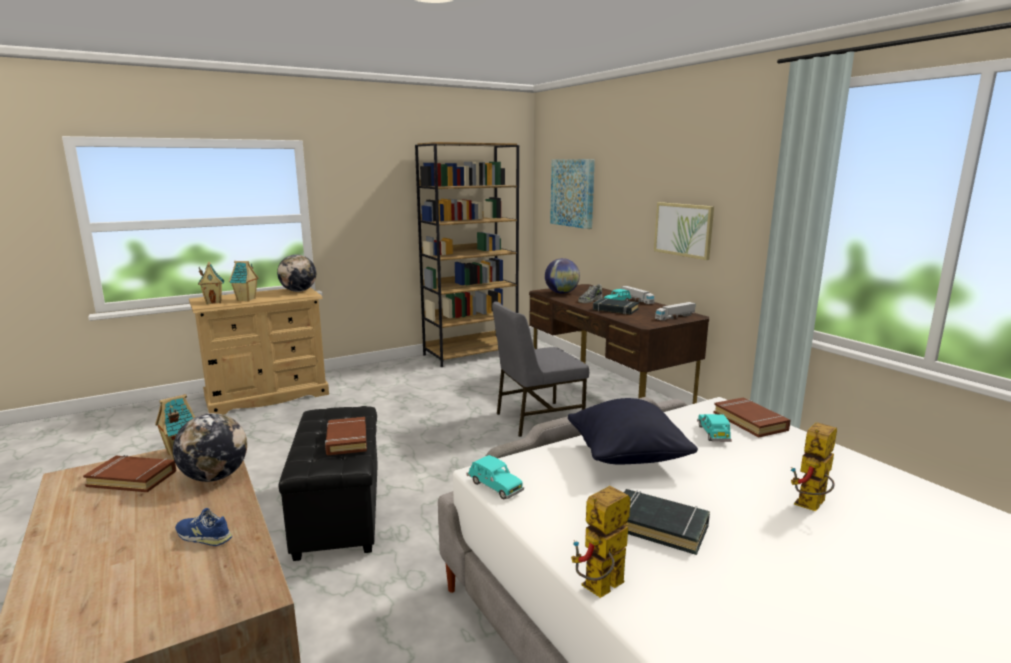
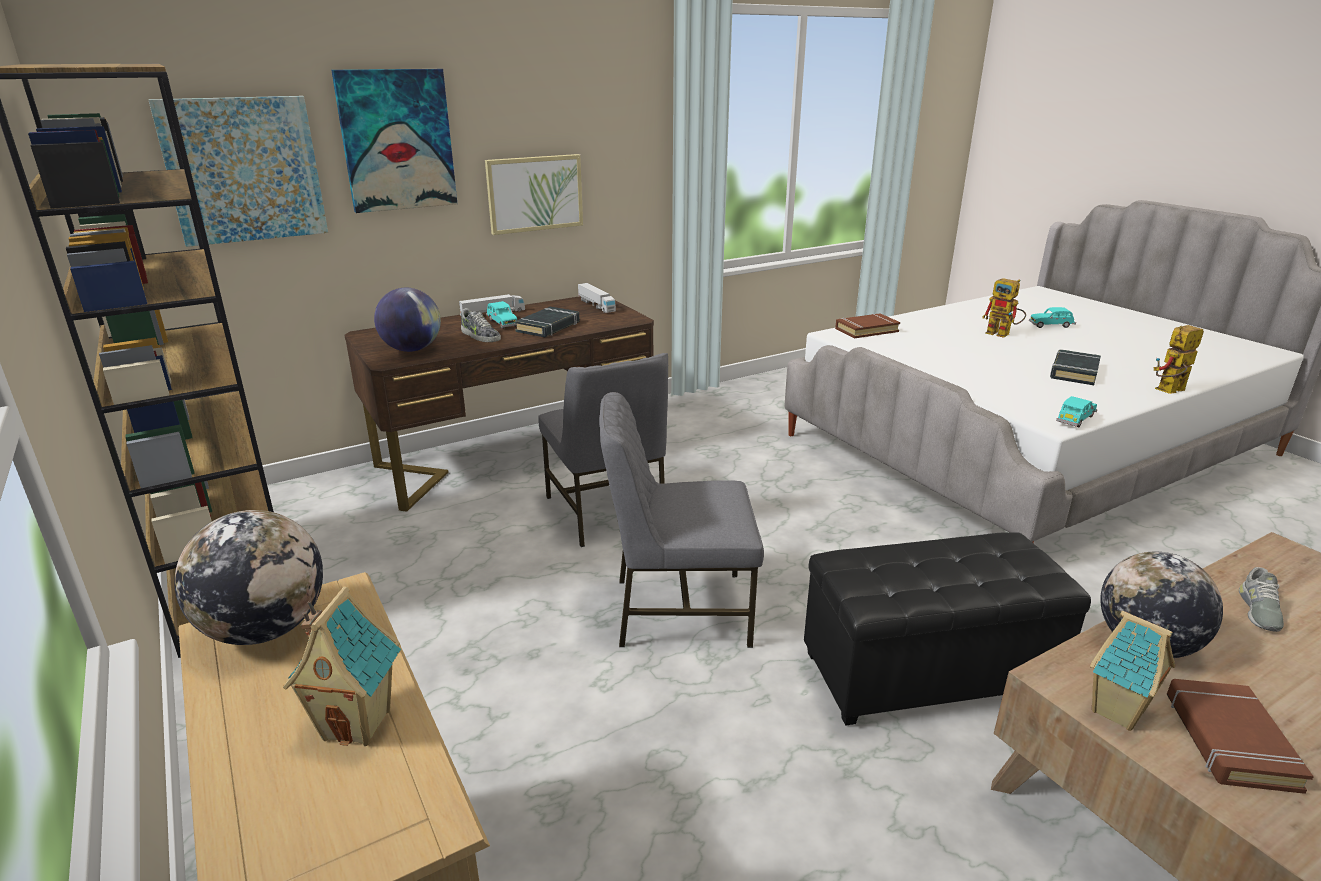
camera: 90 degrees left, 10 degrees up
(204, 536) = (1258, 610): blue shoe -> grey shoe
(214, 302) = (361, 814): toy house -> none
(346, 440) = (958, 553): brown book -> none
(428, 439) = (678, 610): none -> grey chair
(600, 590) = (1168, 391): toy robot -> toy robot turned 105 degrees clockwise
(623, 185) = (397, 140): none -> picture
(627, 458) = (974, 373): black pillow -> none
(713, 434) = (902, 343): turquoise toy car -> turquoise toy car (1051, 325)

